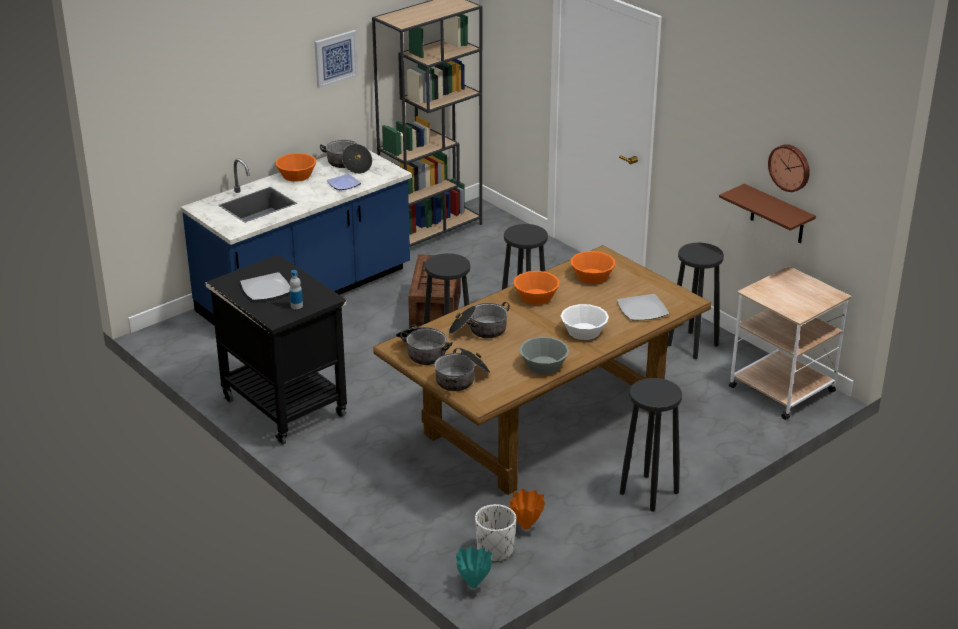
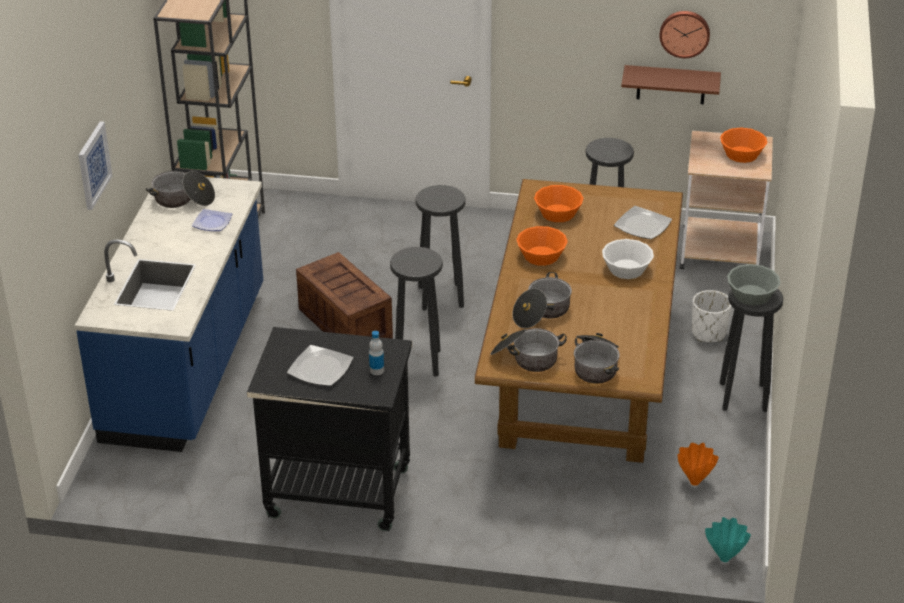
camera: 40 degrees left, 5 degrees up
(296, 175) = (147, 234): orange bowl -> orange bowl (741, 154)
(335, 58) = (135, 81): picture -> picture (93, 165)
(495, 550) = (700, 518): white planter -> white planter (708, 333)
(543, 365) = (641, 317): grey bowl -> grey bowl (751, 295)

